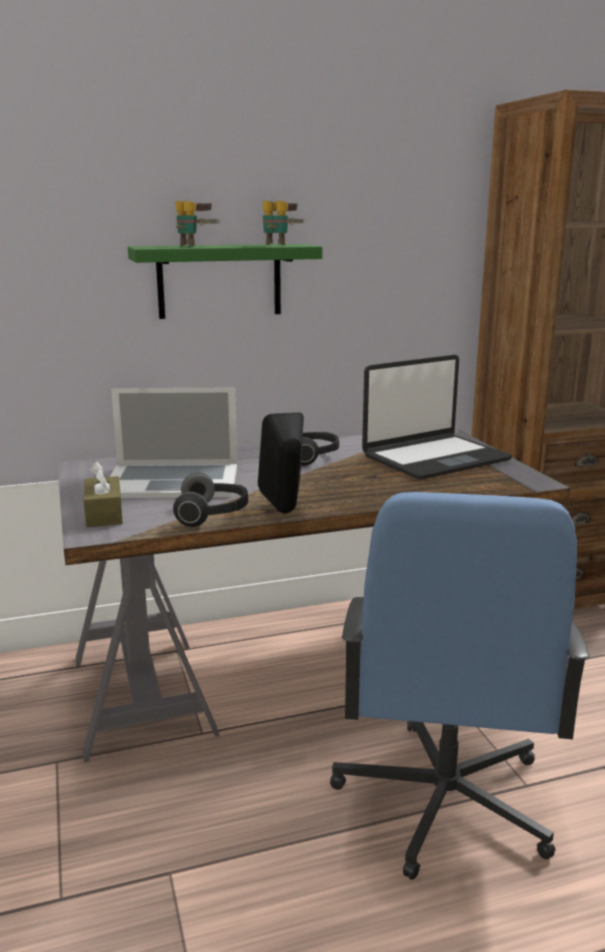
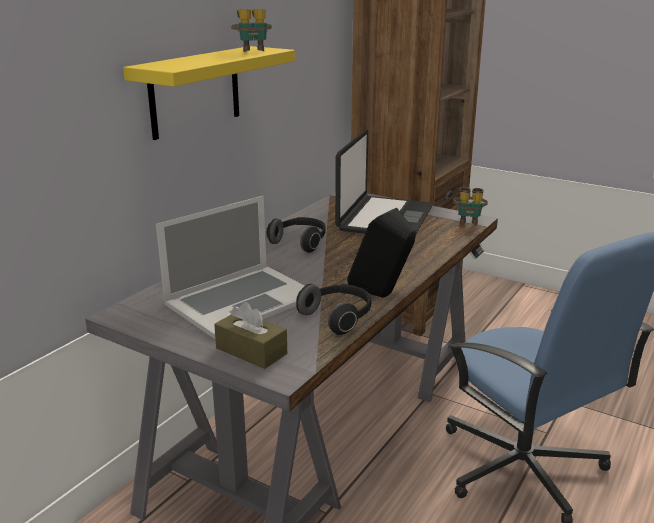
camera: 40 degrees left, 5 degrees up
(197, 245) = (190, 59): binoculars -> binoculars (468, 221)
(219, 281) = (195, 91): green shelf -> yellow shelf

